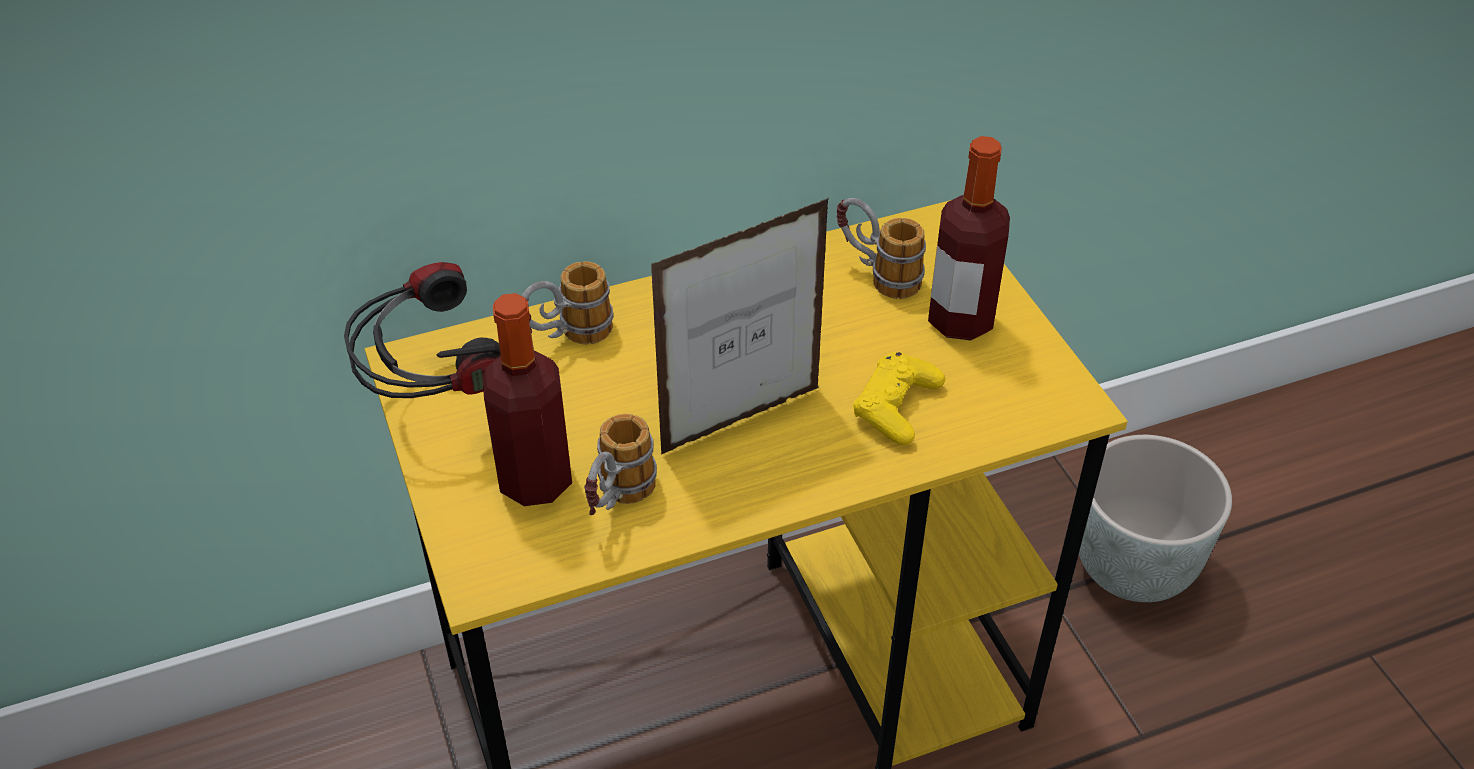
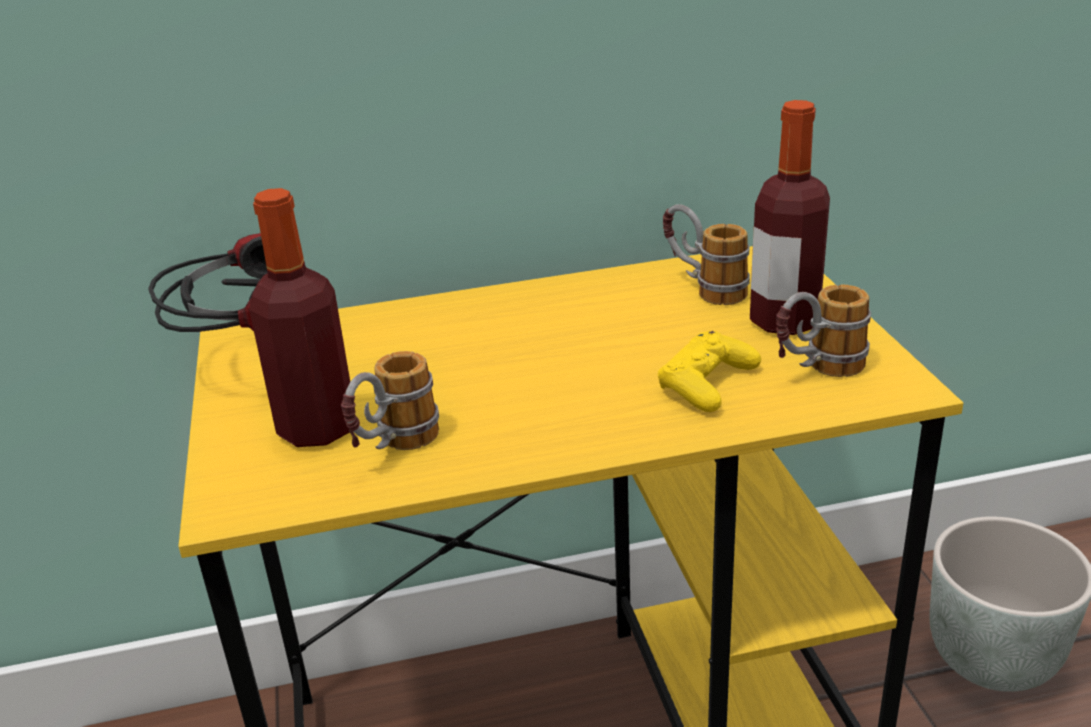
camera: 10 degrees right, 15 degrees down
(567, 338) = (390, 326): mug -> mug (817, 371)
(741, 420) = (542, 389): picture frame -> none

